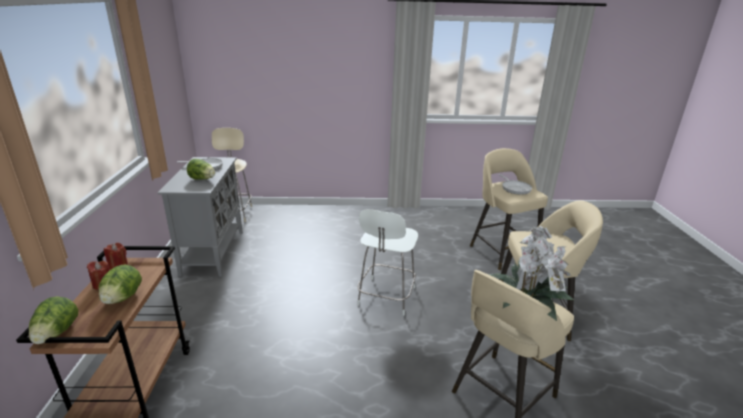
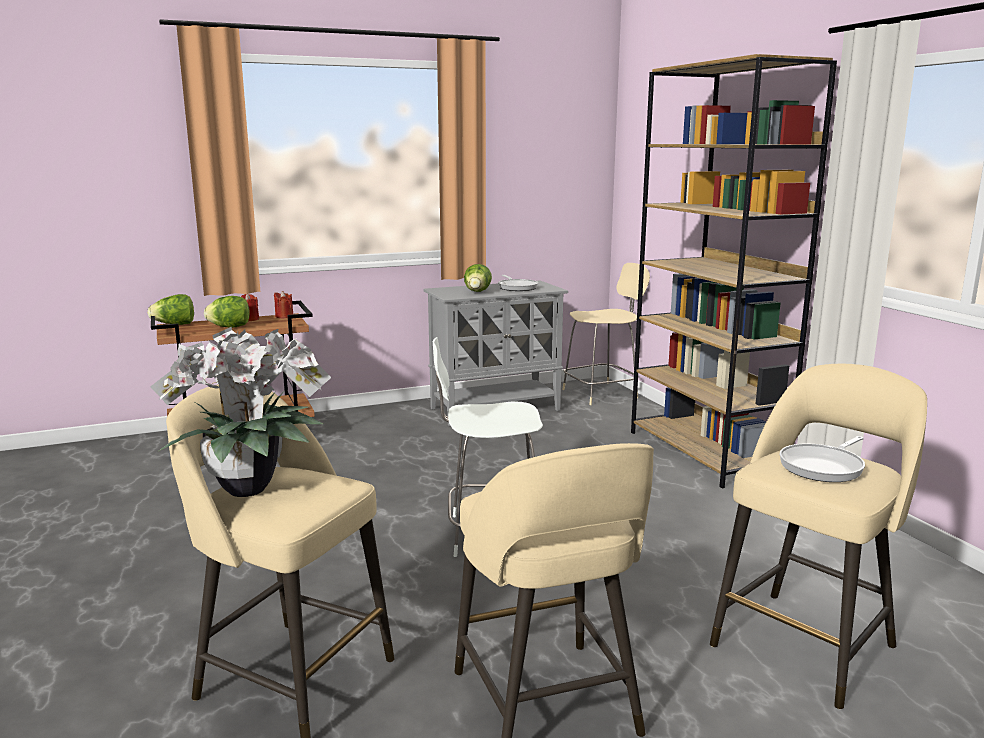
camera: 70 degrees right, 10 degrees down
(339, 214) = (706, 452): none -> brown bookcase

